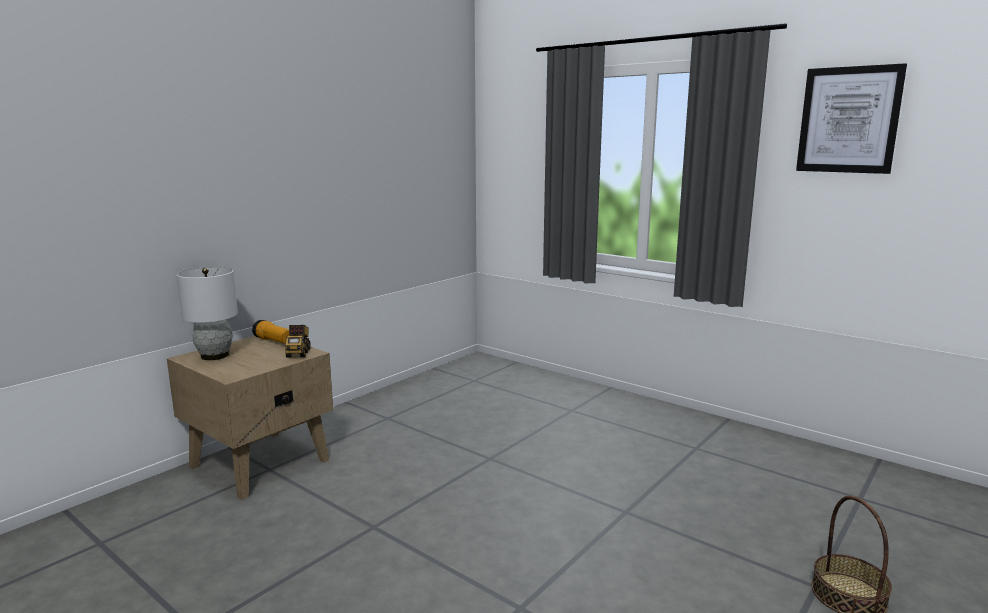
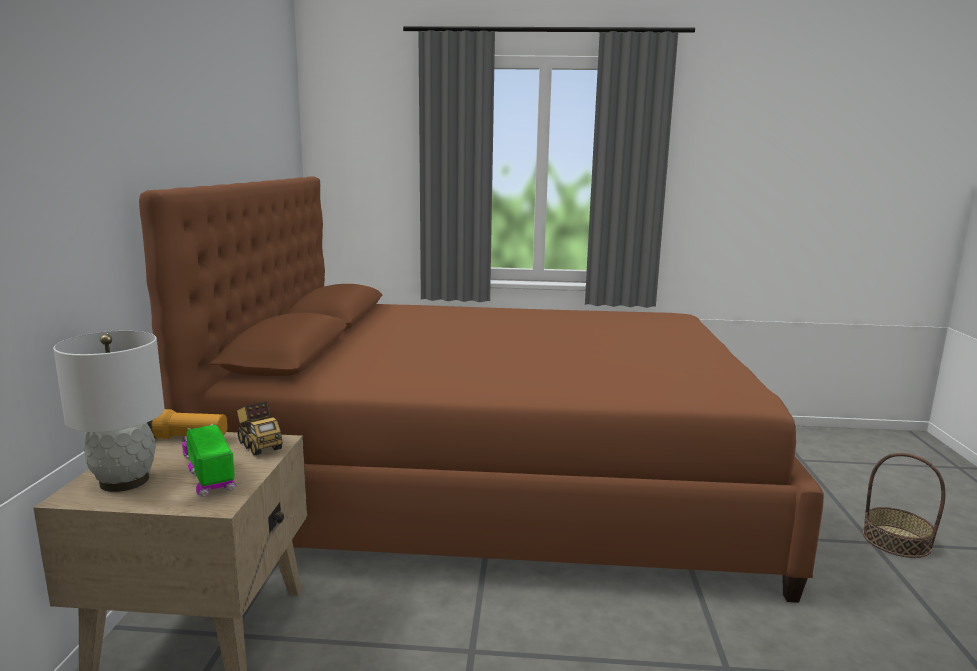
camera: 35 degrees left, 0 degrees up
(253, 360) = (208, 472): none -> toy truck
(529, 434) = (494, 482): none -> brown bed
(848, 120) = (741, 124): picture -> none

